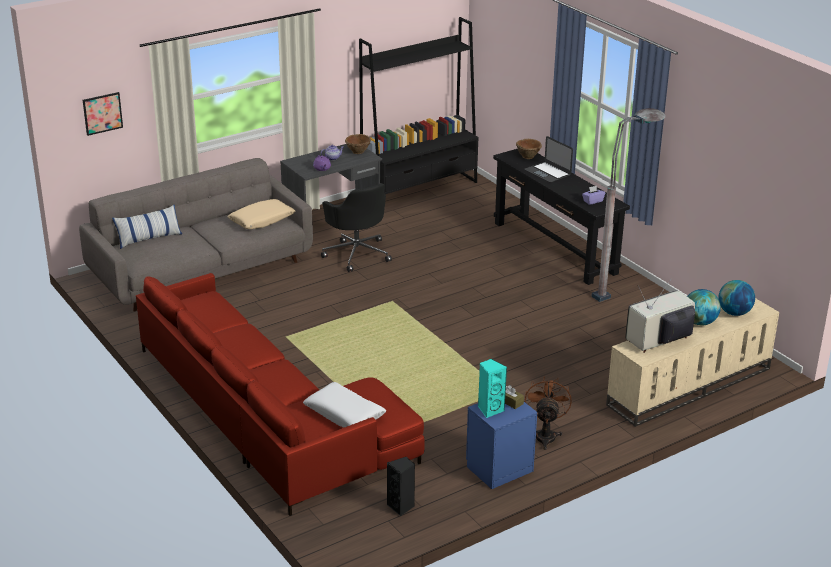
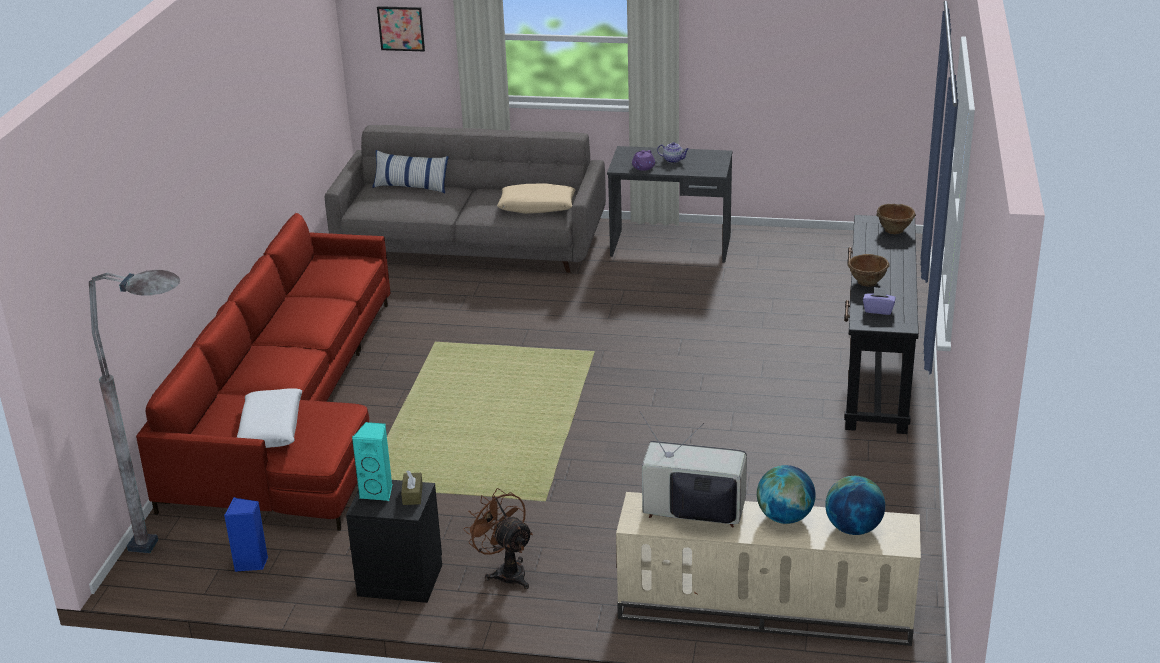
camera: 45 degrees right, 0 degrees up
(357, 253) = (642, 287): black office chair -> none
(358, 152) = (712, 162): brown bowl -> brown bowl (867, 282)
(401, 507) = (251, 563): black speaker -> blue speaker
(420, 189) = (827, 244): black bookcase -> none
(498, 468) = (399, 579): blue nightstand -> black nightstand
(545, 435) = (506, 571): brown fan -> brown fan turned 90 degrees counterclockwise
(547, 172) = (884, 256): laptop -> none
(623, 289) = (882, 454): grey floor lamp -> grey floor lamp (187, 550)

